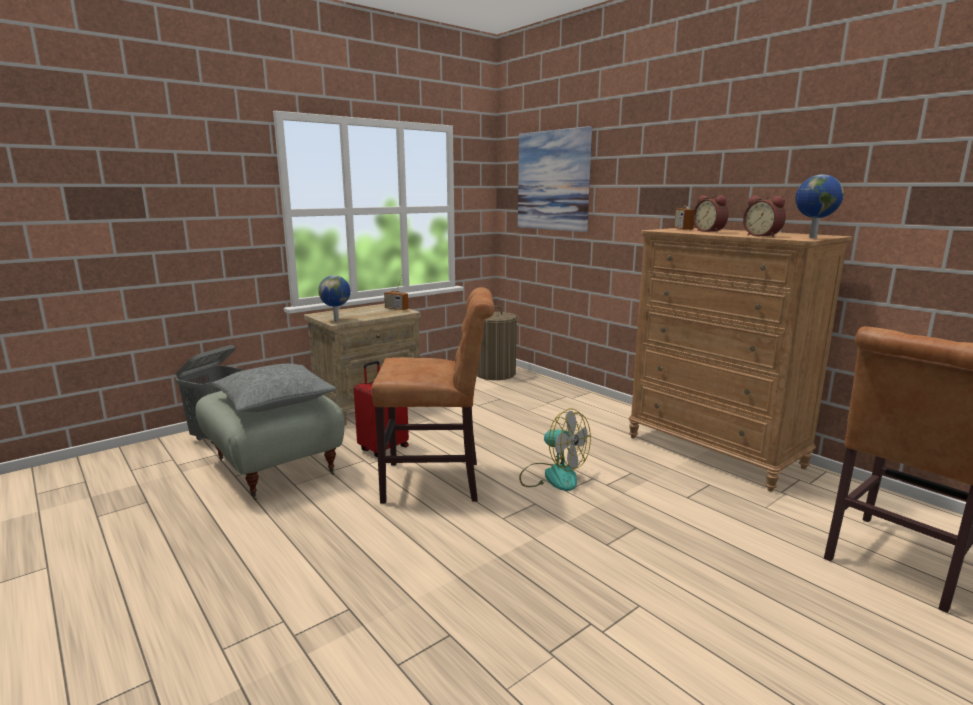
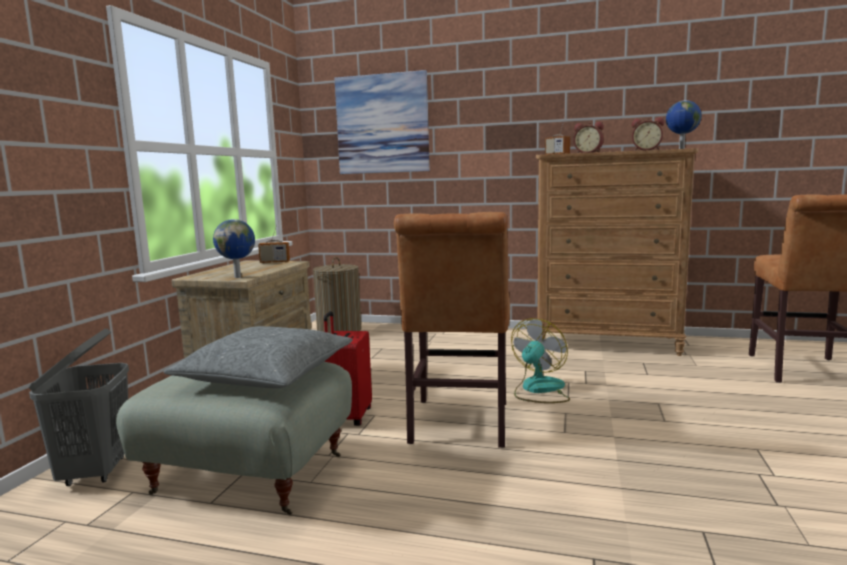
camera: 35 degrees left, 5 degrees down
(438, 482) = (458, 425): brown chair -> brown chair turned 135 degrees clockwise
(552, 476) = (538, 390): fan -> fan turned 60 degrees counterclockwise

